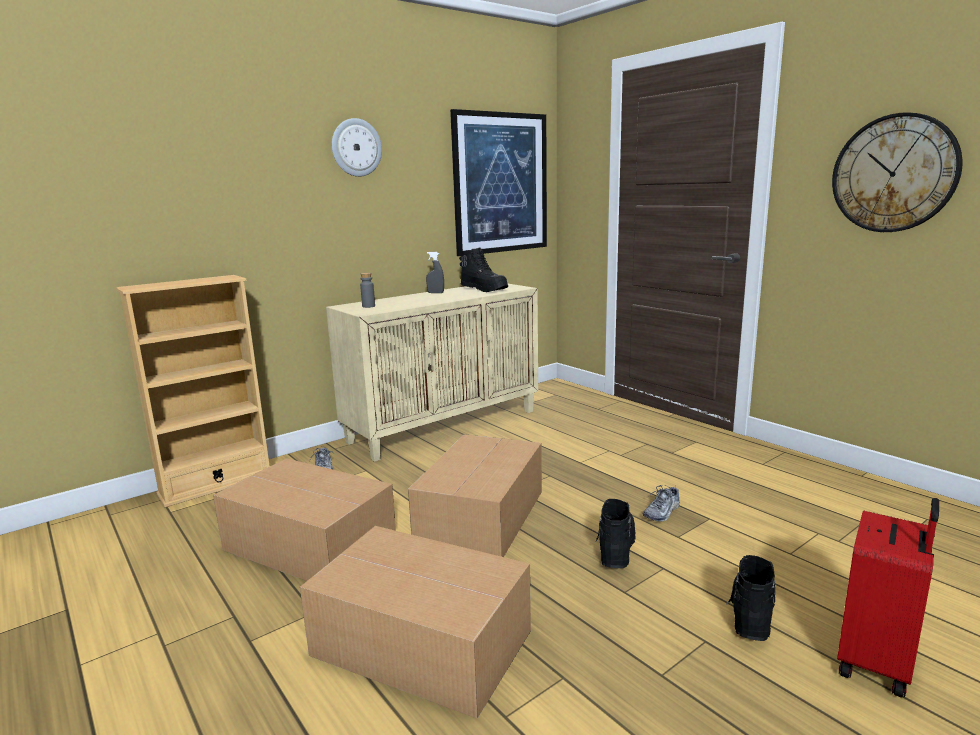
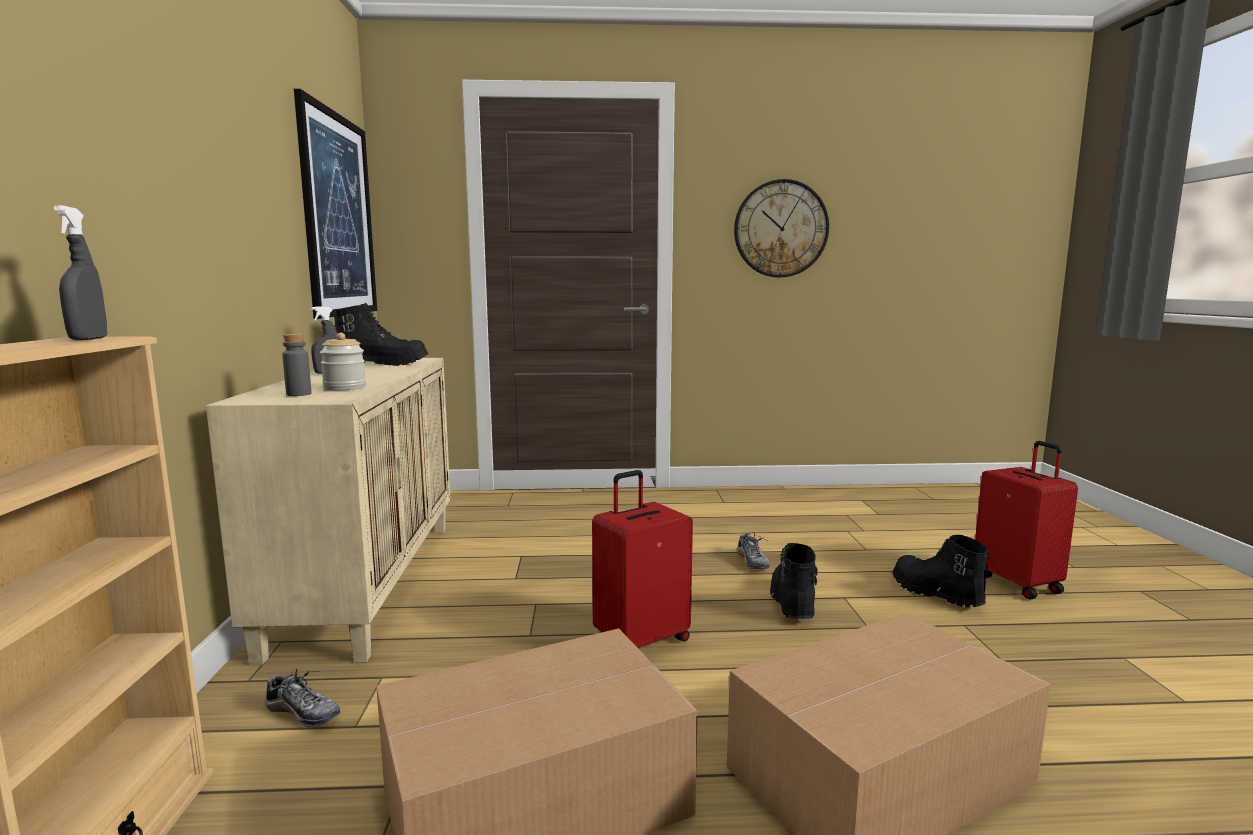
camera: 55 degrees left, 5 degrees down
(219, 278) = (88, 339): none -> grey spray bottle
(356, 147) = (209, 110): wall clock -> none
(397, 305) = (345, 387): none -> jar
(483, 515) = (641, 640): cardboard box -> red suitcase
(615, 548) = (791, 602): black boot -> black boot turned 45 degrees clockwise

